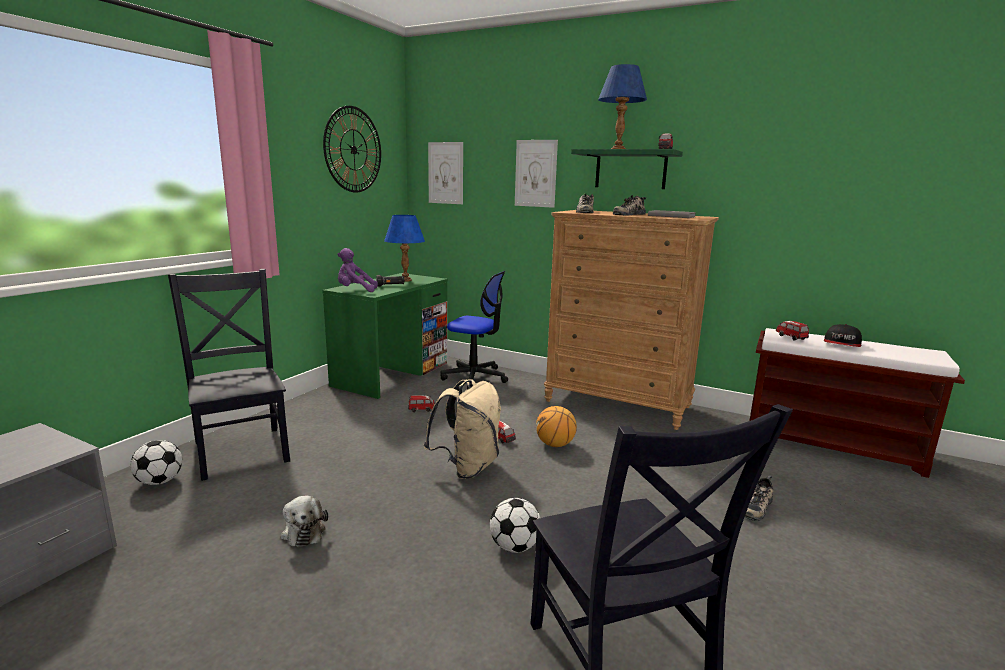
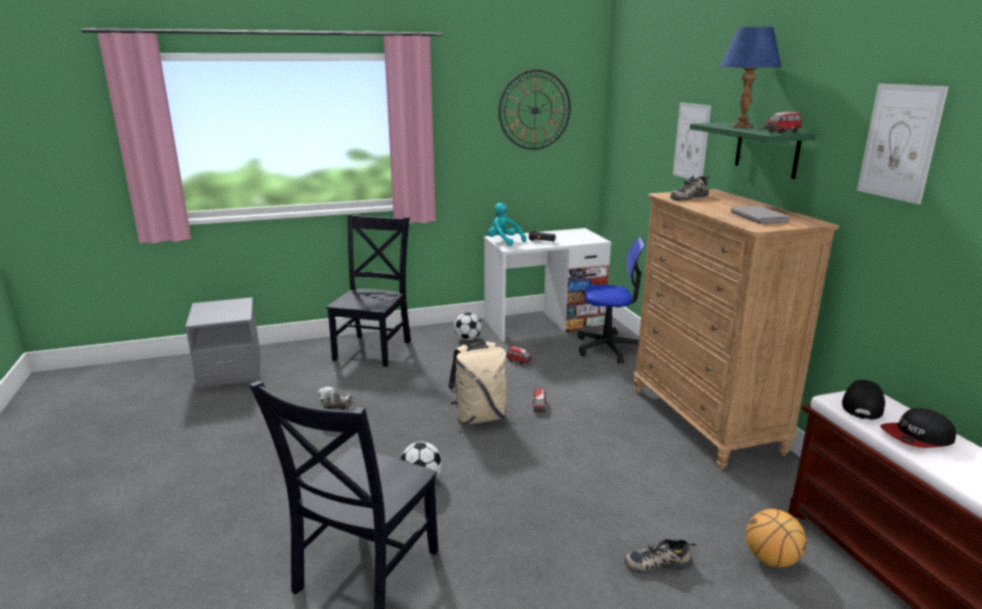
camera: 45 degrees right, 5 degrees up
(160, 481) = (315, 353): football -> football (468, 339)
(355, 290) = (504, 241): purple plush toy -> turquoise plush toy
(391, 374) = (543, 323): green desk -> white desk
(405, 280) = (568, 237): blue table lamp -> none
(445, 173) = (630, 131): picture -> picture (899, 142)
(475, 377) = (608, 348): office chair -> office chair turned 60 degrees counterclockwise
(555, 444) = (573, 430): basketball -> basketball (771, 559)
(628, 214) = (719, 207): shoe -> none
(790, 337) = (862, 406): toy car -> black cap

